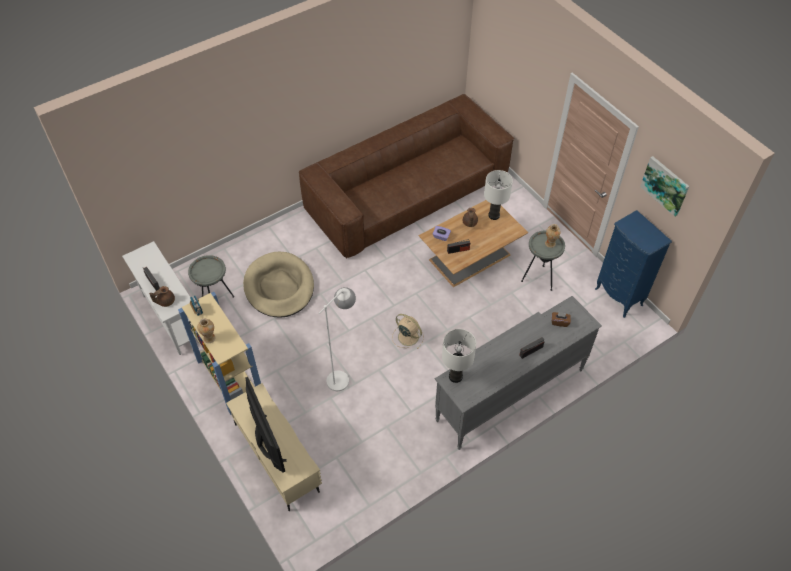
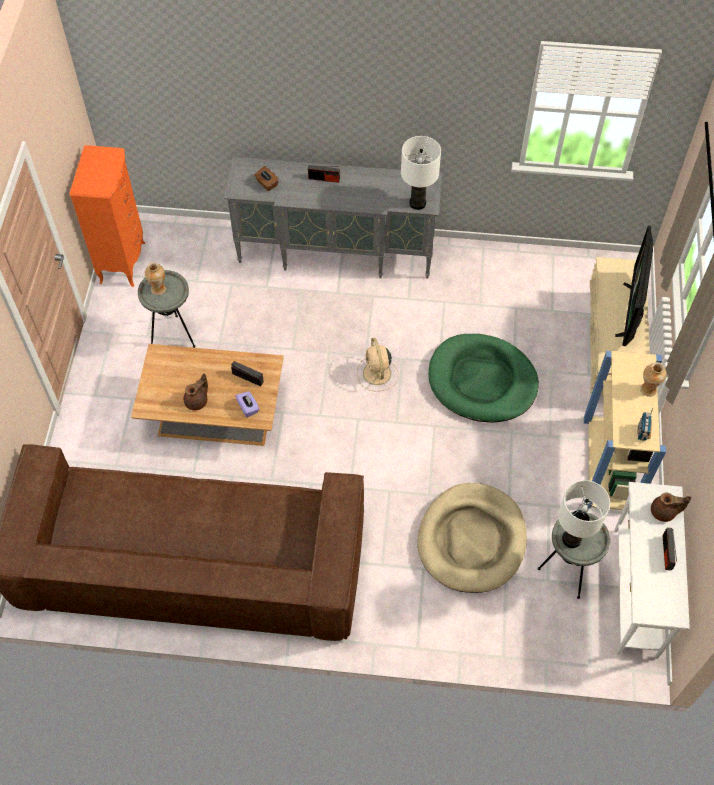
camera: 140 degrees left, 5 degrees up
(343, 375) = (482, 381): white floor lamp -> green dog bed
(494, 215) = (159, 390): white table lamp -> white table lamp (572, 539)
(617, 298) = (124, 262): blue dresser -> orange dresser
(665, 185) = (55, 125): picture -> none

